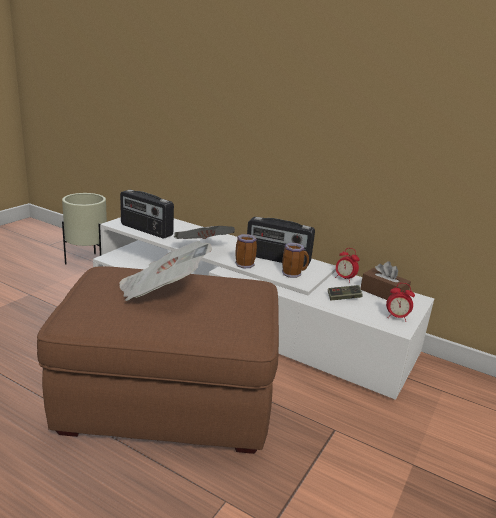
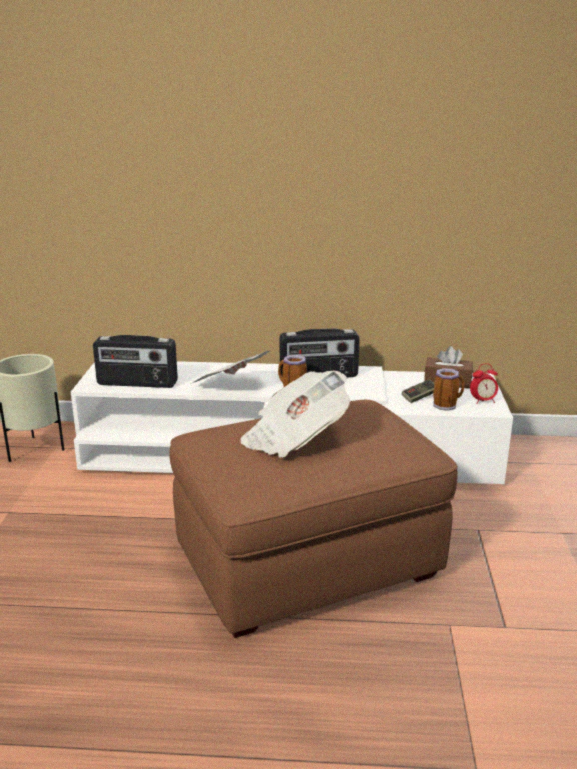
camera: 25 degrees left, 0 degrees up
(293, 274) = (352, 387): mug -> mug (446, 405)
(344, 279) = (399, 378): alarm clock -> none

